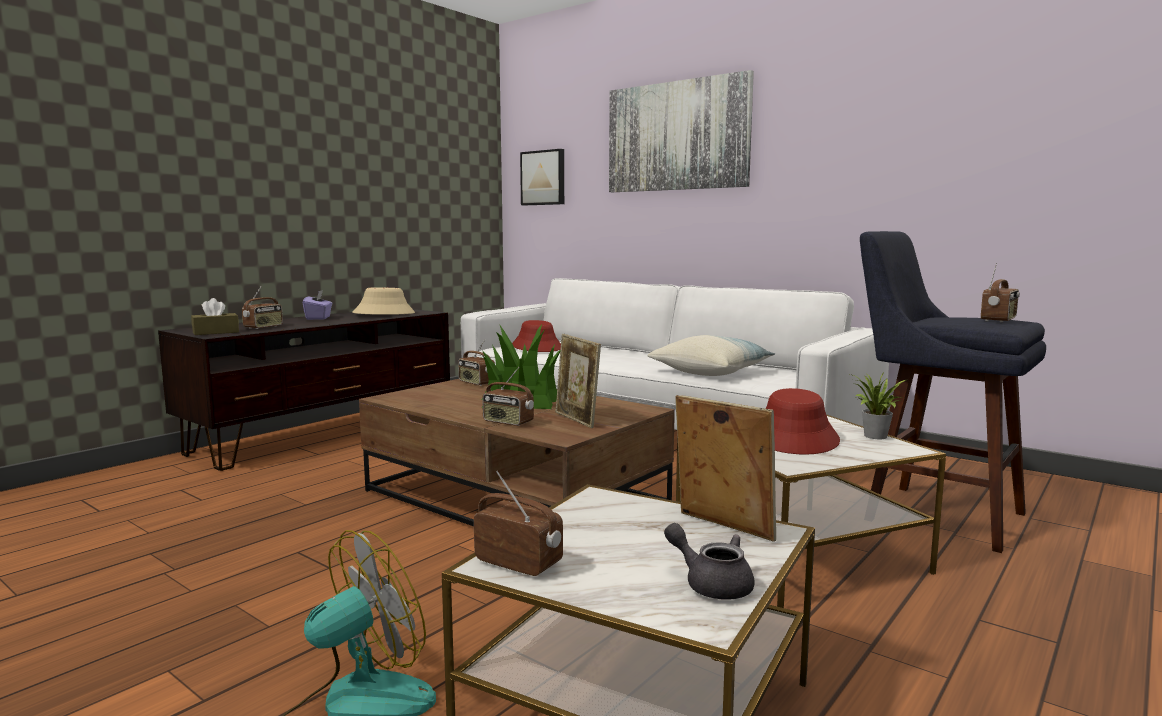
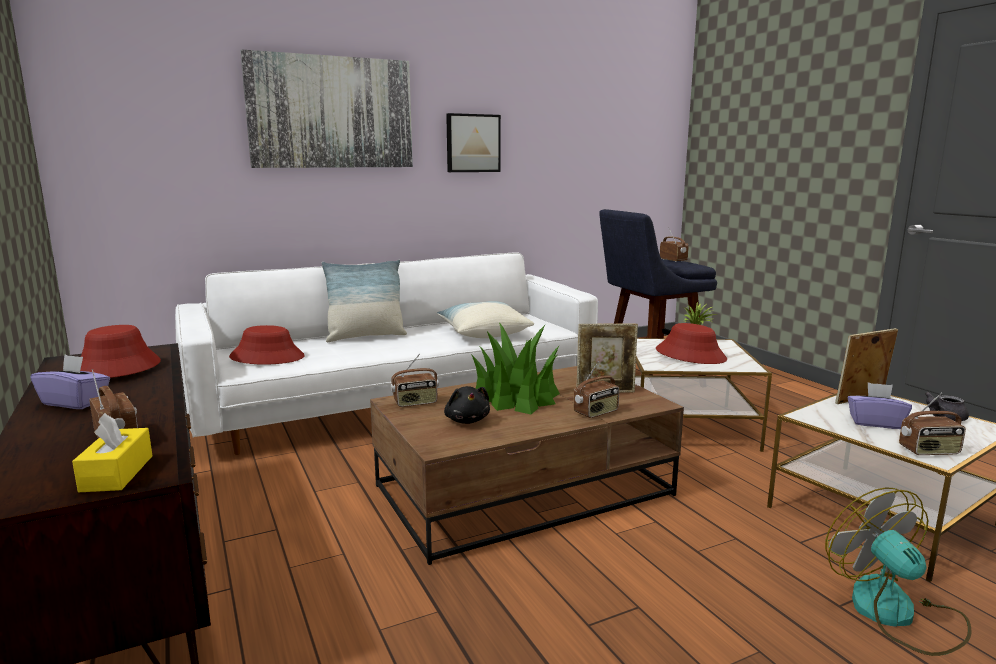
camera: 65 degrees left, 5 degrees up
(216, 332) = (117, 473): brown tissue box -> yellow tissue box
(384, 314) = (117, 368): beige hat -> red hat
(449, 396) = (467, 420): none -> black plush toy
(519, 562) = (929, 451): radio -> radio turned 150 degrees counterclockwise
(544, 178) = (131, 145): picture -> picture (472, 143)
(618, 534) = (875, 422): none -> purple tissue box
(633, 354) = (366, 336): none -> pillow

